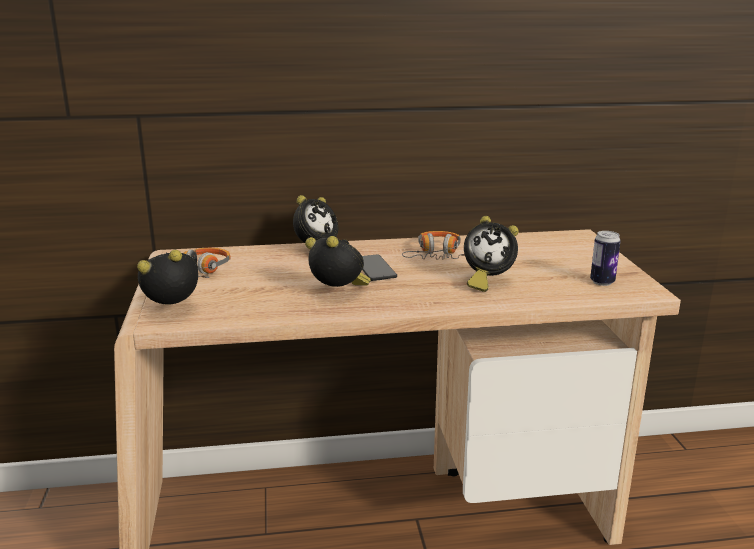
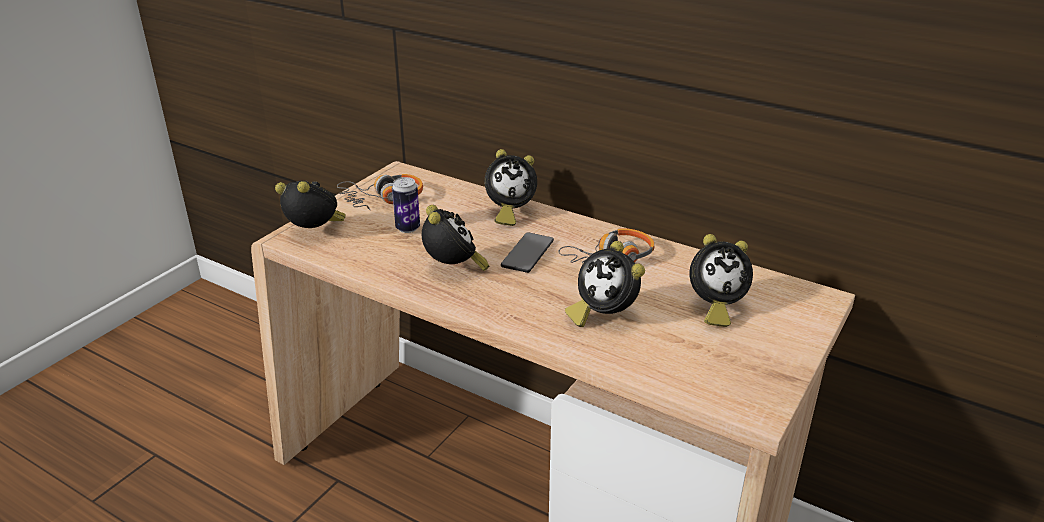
camera: 40 degrees right, 10 degrees up
(538, 257) = (714, 308): none -> alarm clock
(602, 282) = (726, 373): can -> can (408, 228)

